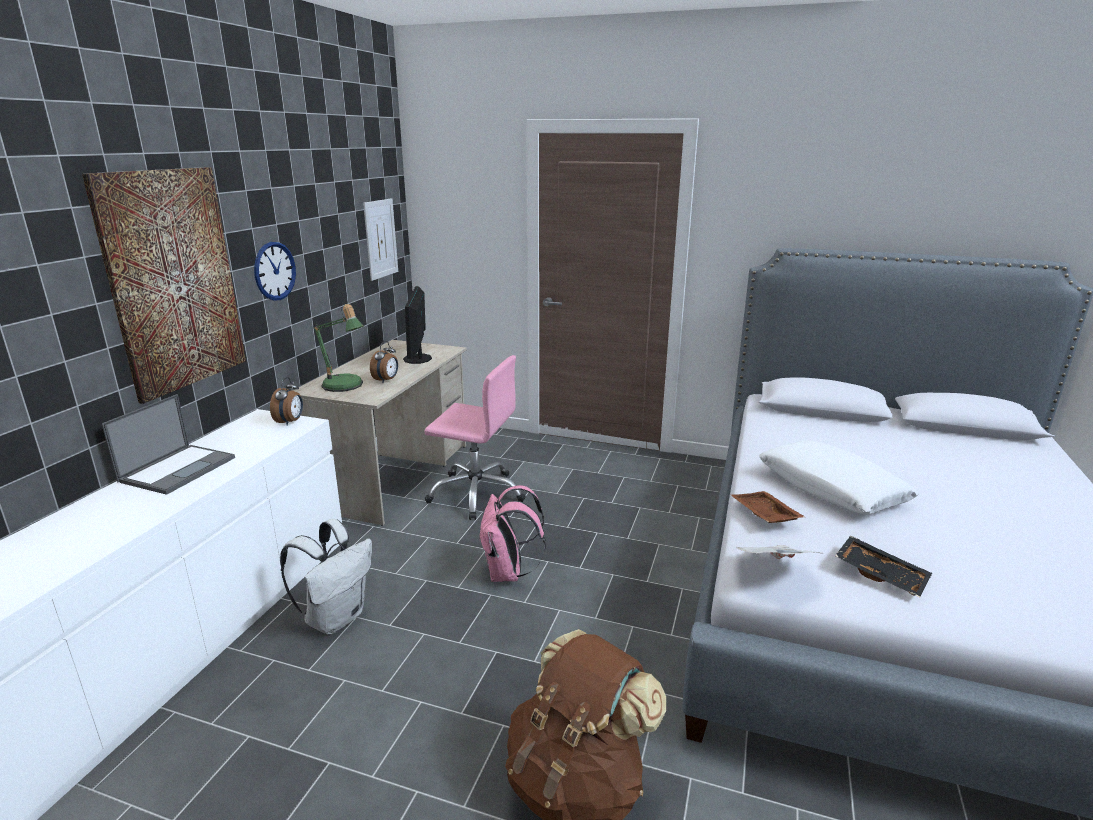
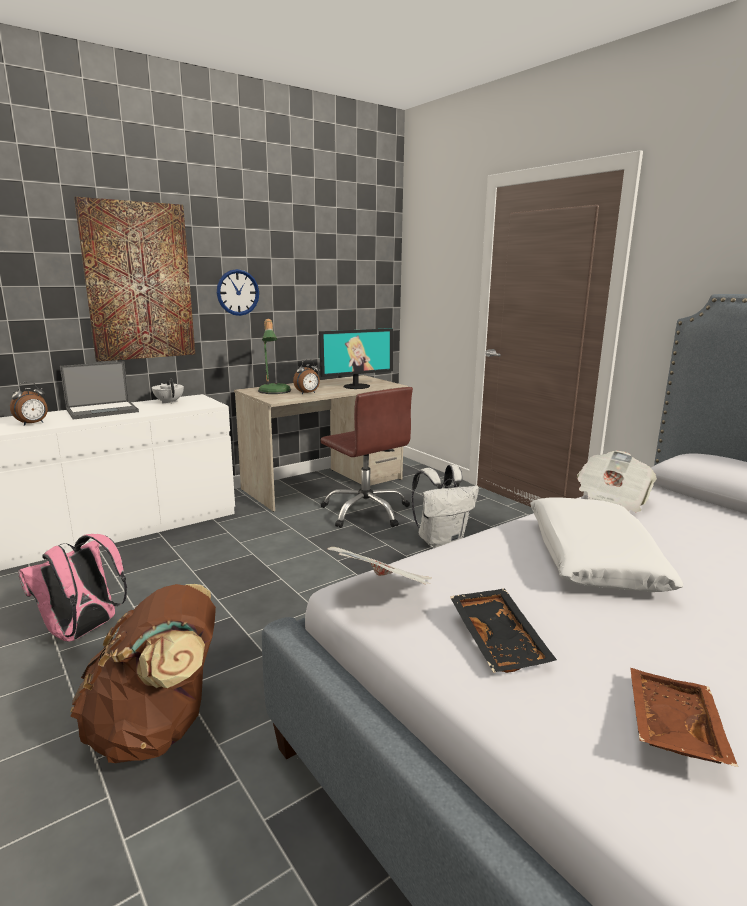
camera: 35 degrees right, 5 degrees down
(242, 432) = (169, 402): none -> white teapot
(290, 422) = (204, 402): alarm clock -> alarm clock (33, 424)
(336, 617) = (170, 554): white backpack -> white backpack (441, 541)
(381, 239) = (363, 287): picture -> none
(418, 359) = (356, 386): monitor -> monitor turned 150 degrees counterclockwise
(476, 493) = (366, 511): pink office chair -> brown office chair
(508, 573) = (313, 570): pink backpack -> pink backpack (83, 631)
(763, 515) = (466, 553): brown tray -> brown tray (670, 727)
(771, 435) = (611, 502): none -> newspaper

